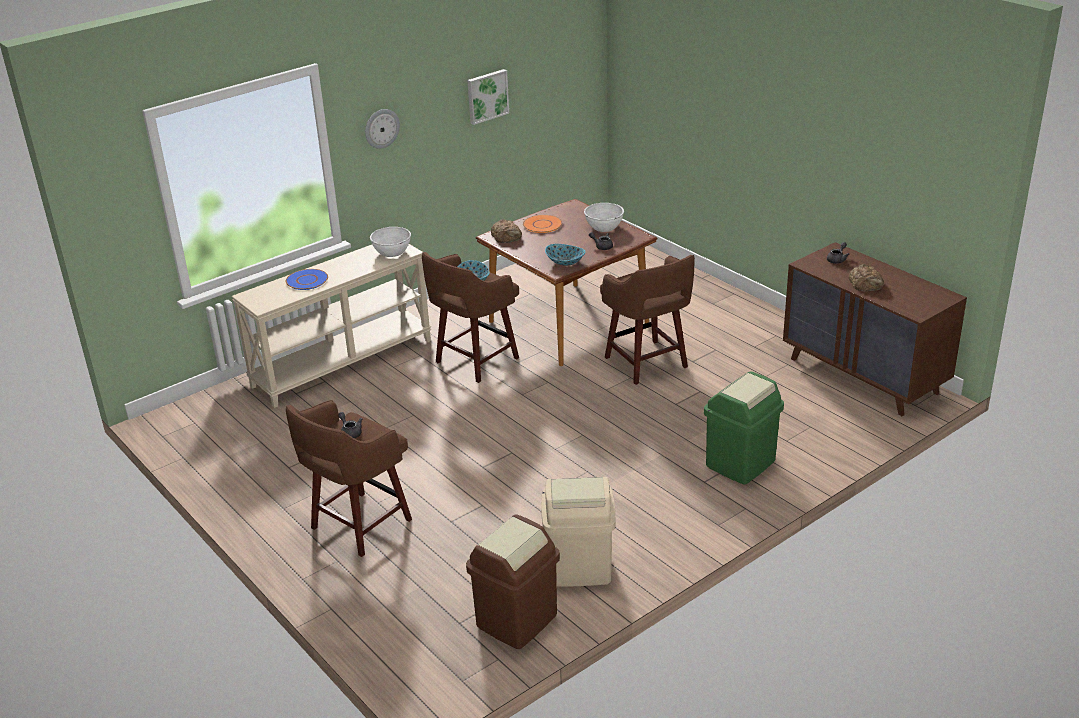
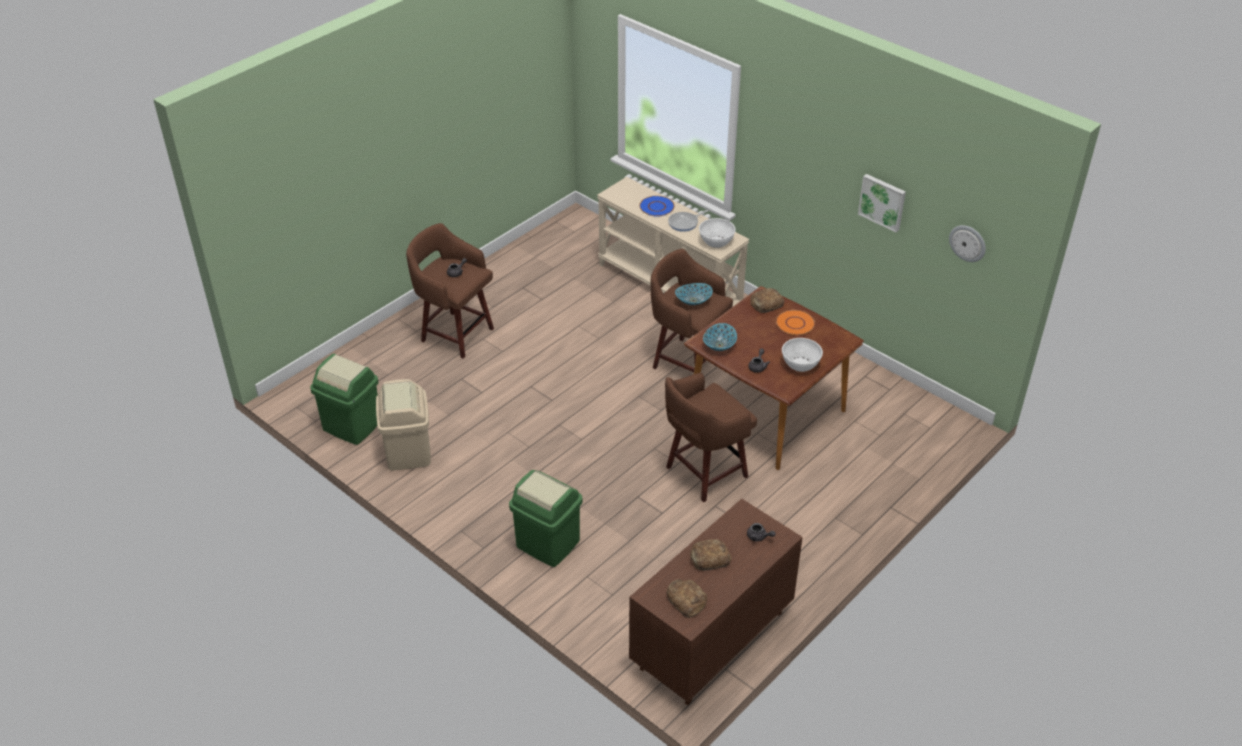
camera: 80 degrees right, 10 degrees up
(348, 266) = (684, 223): none -> frying pan
(381, 128) = (780, 154): wall clock -> wall clock (968, 243)
(516, 620) = (352, 425): brown trash can -> green trash can
(919, 296) = (686, 600): none -> bread

